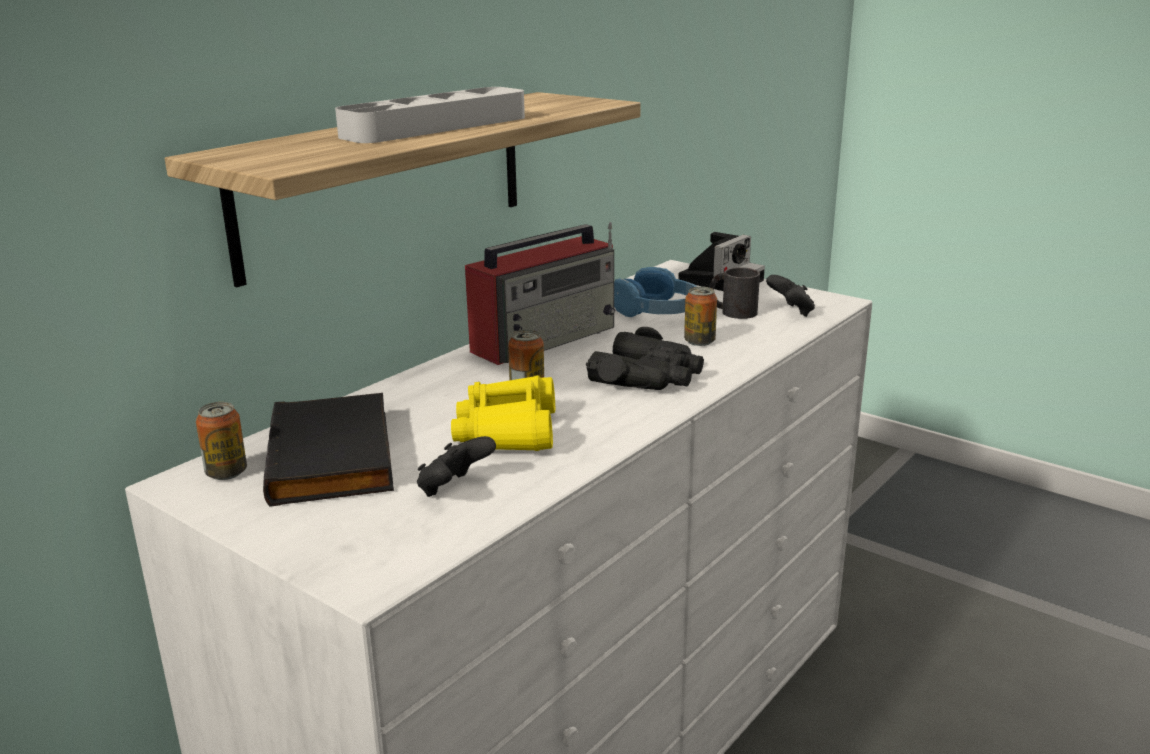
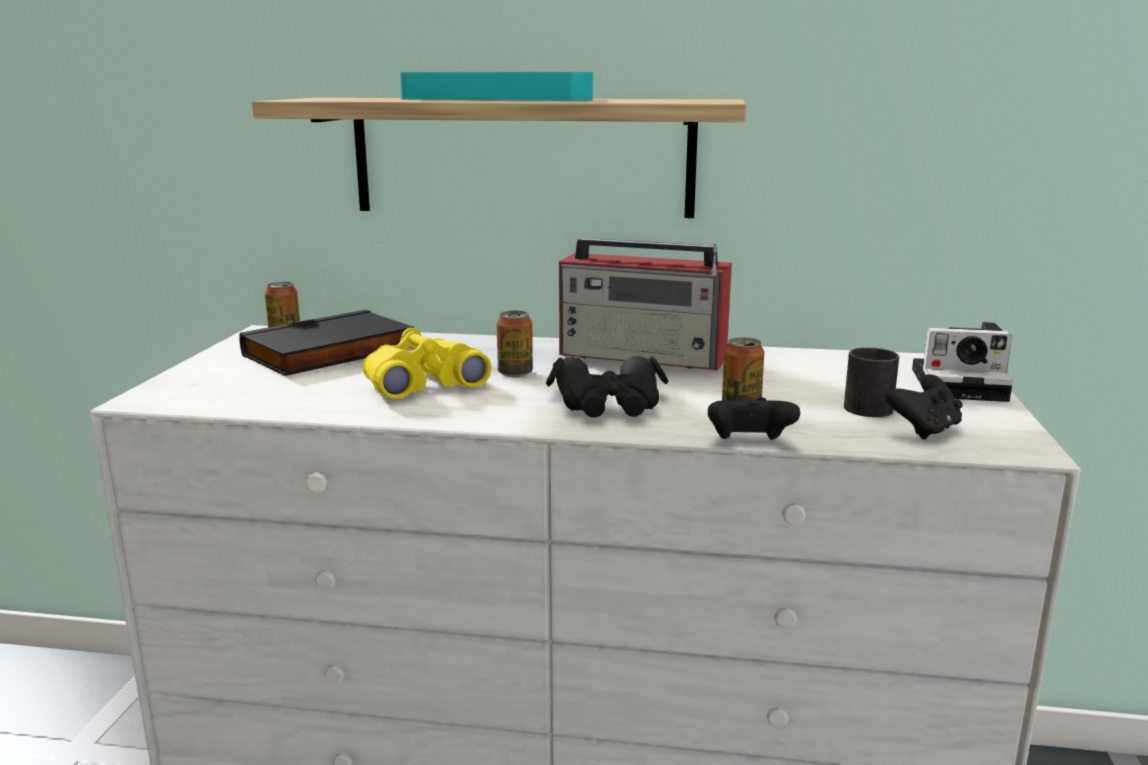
camera: 60 degrees right, 5 degrees down
(436, 127) = (495, 99): grey tray -> turquoise tray
(454, 489) = (300, 390): black game controller -> black game controller (749, 443)
(657, 311) = (797, 377): blue headphones -> none

